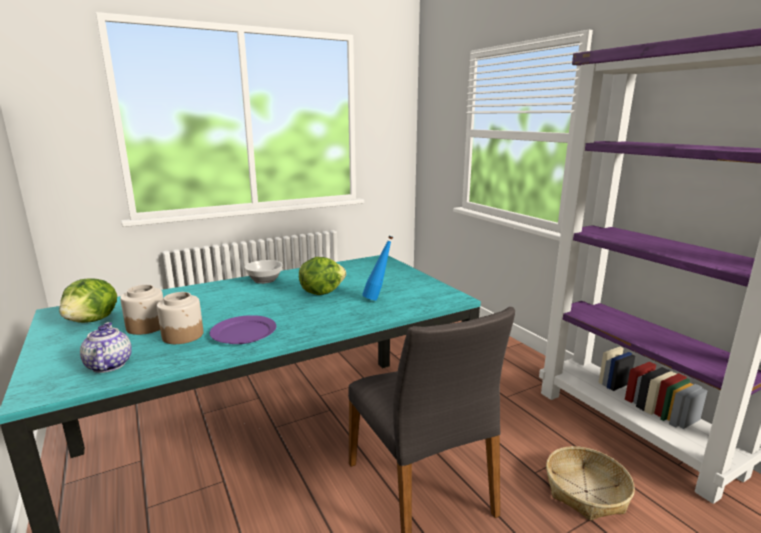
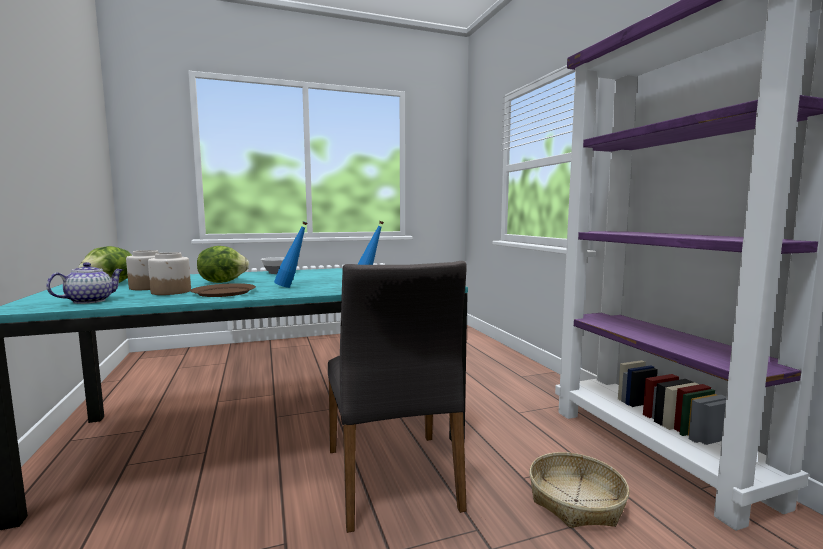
camera: 10 degrees right, 10 degrees down
(108, 365) = (90, 301): teapot -> teapot turned 45 degrees clockwise
(244, 333) = (224, 292): purple plate -> brown plate
(306, 314) = (292, 287): none -> blue bottle
(321, 292) = (321, 278): lettuce -> lettuce (222, 282)

